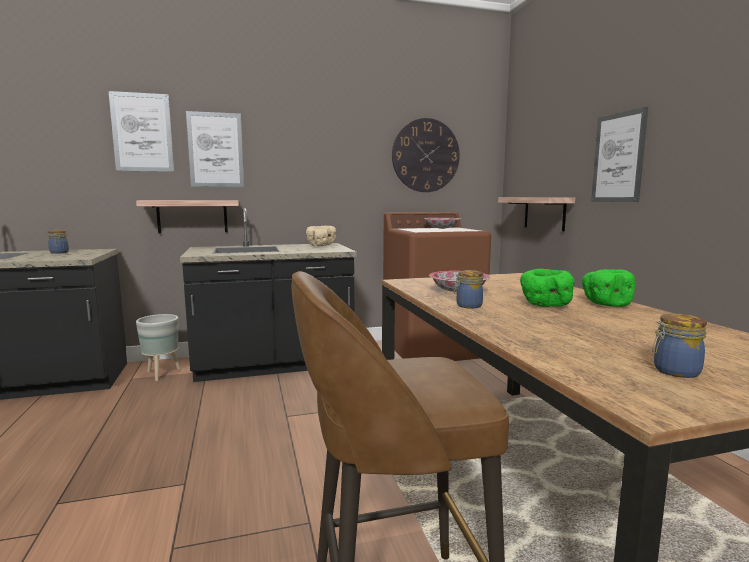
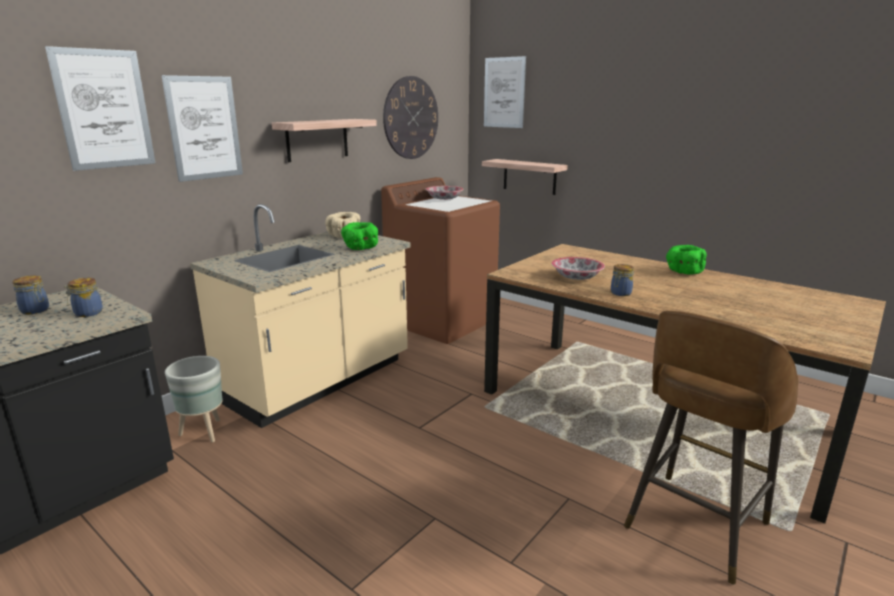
camera: 35 degrees left, 10 degrees up
(192, 216) = (184, 221): shelf -> shelf (317, 139)
(274, 364) = (318, 381): black counter -> beige counter
(545, 305) = (658, 281): green bowl -> green bowl (360, 248)
(618, 157) = (614, 135): picture -> picture (504, 92)
(674, 371) = (811, 322): jar -> jar (87, 313)

